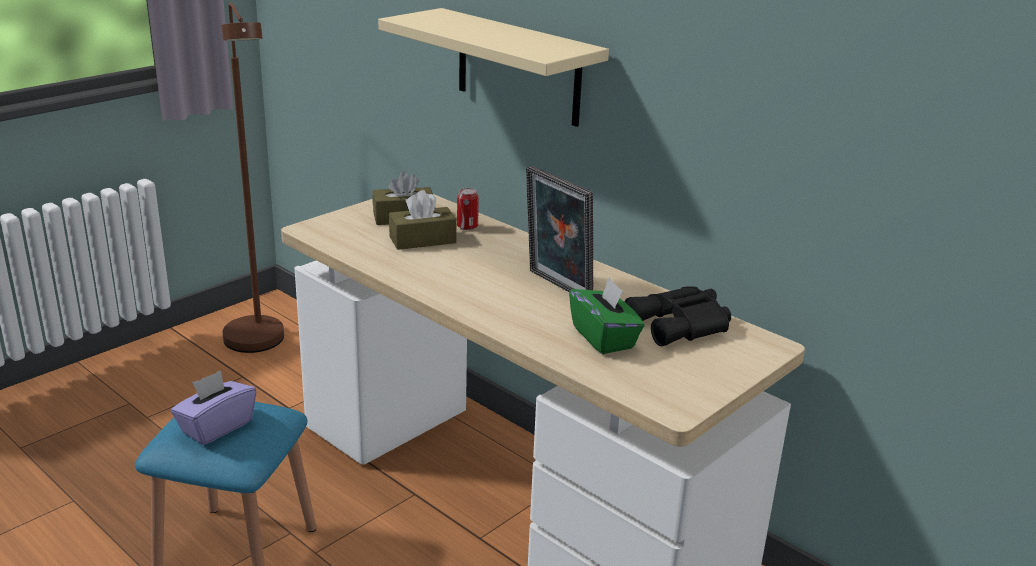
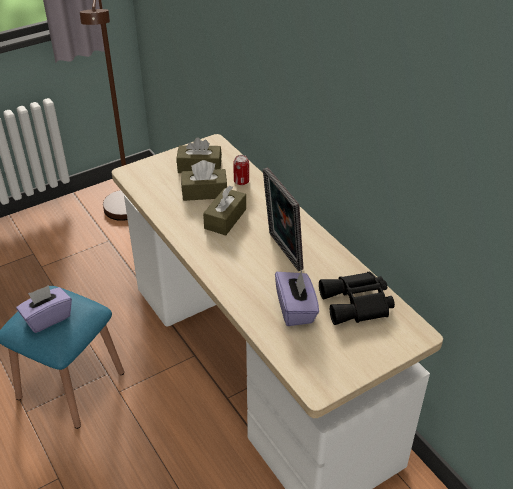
camera: 15 degrees right, 15 degrees up
(464, 262) = (225, 219): none -> brown tissue box
(518, 67) = (279, 74): beige shelf -> none
(604, 338) = (296, 309): green tissue box -> purple tissue box

